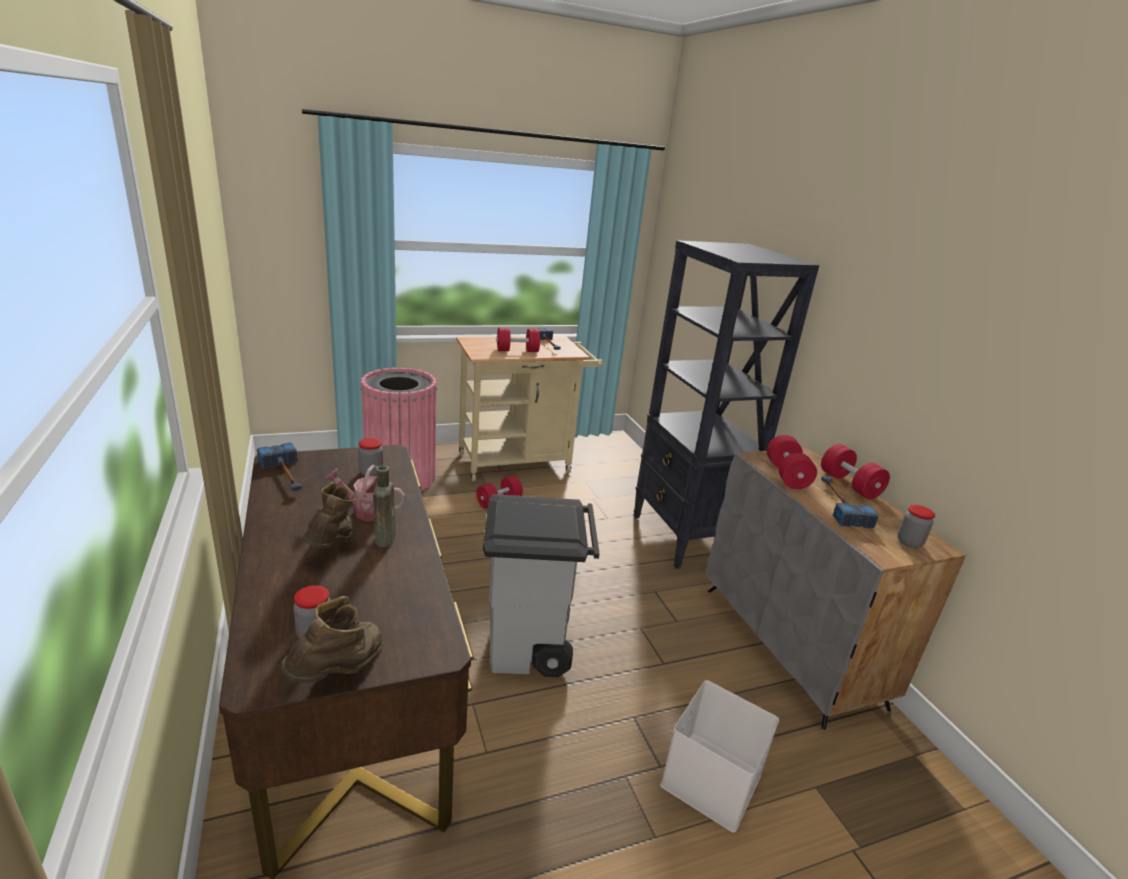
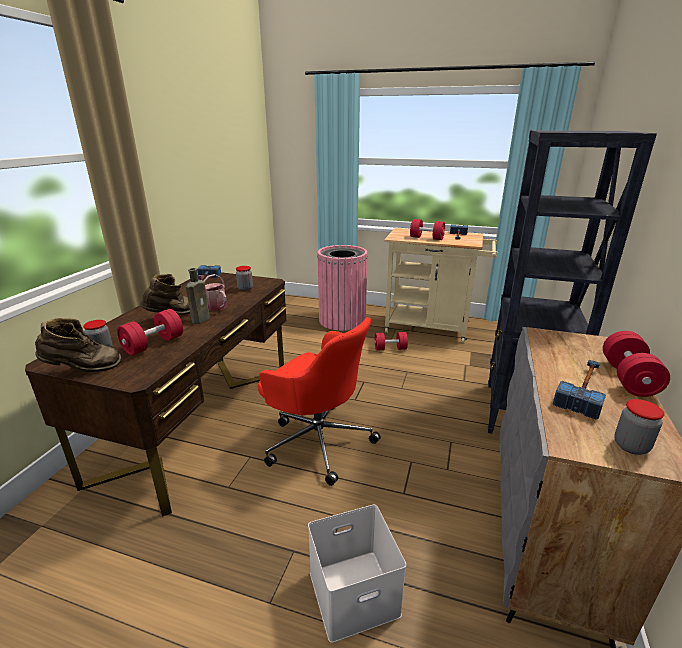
camera: 40 degrees right, 0 degrees up
(530, 647) = (318, 440): grey trash can -> red office chair
(786, 475) = (555, 353): red dumbbell -> red dumbbell (153, 344)

